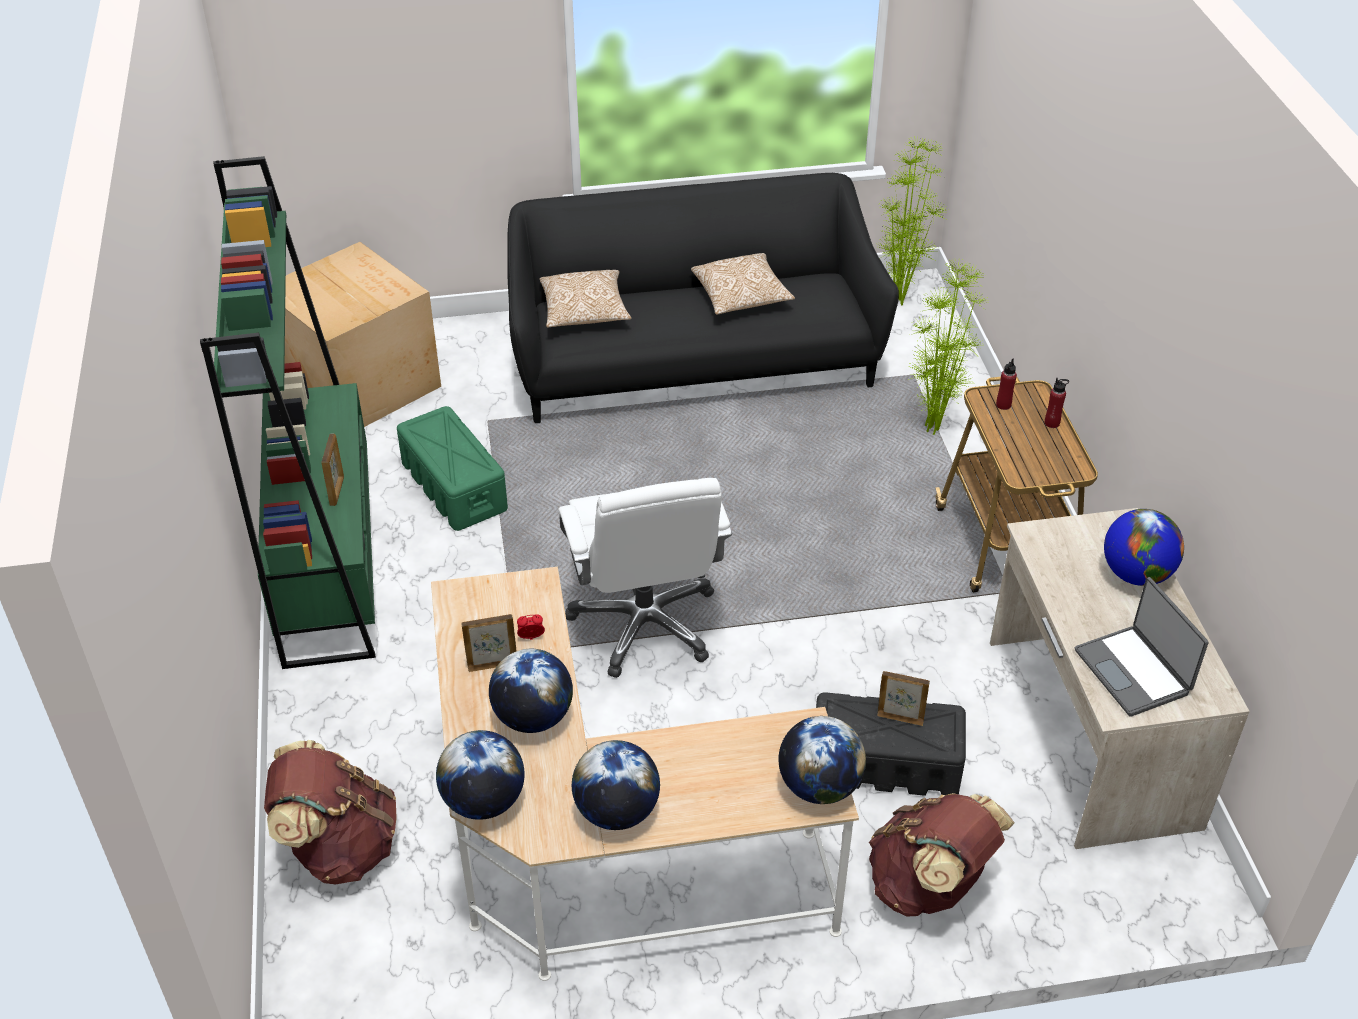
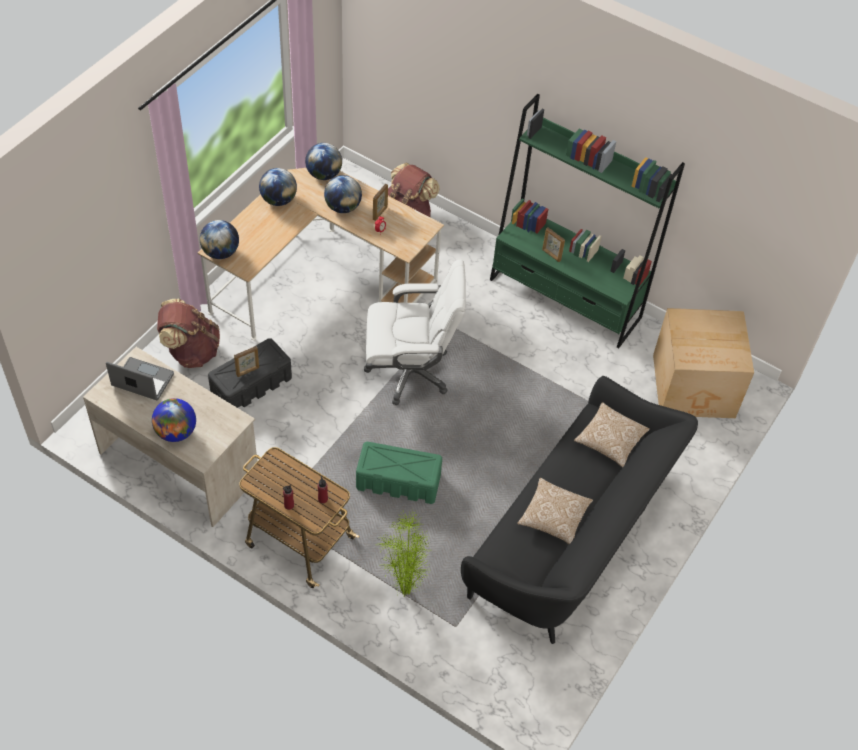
camera: 130 degrees right, 10 degrees up
(453, 486) = (573, 370): green storage box -> green storage box (399, 481)
(645, 623) = (410, 371): white office chair -> white office chair turned 150 degrees clockwise
(900, 301) = (527, 690): potted plant -> none

